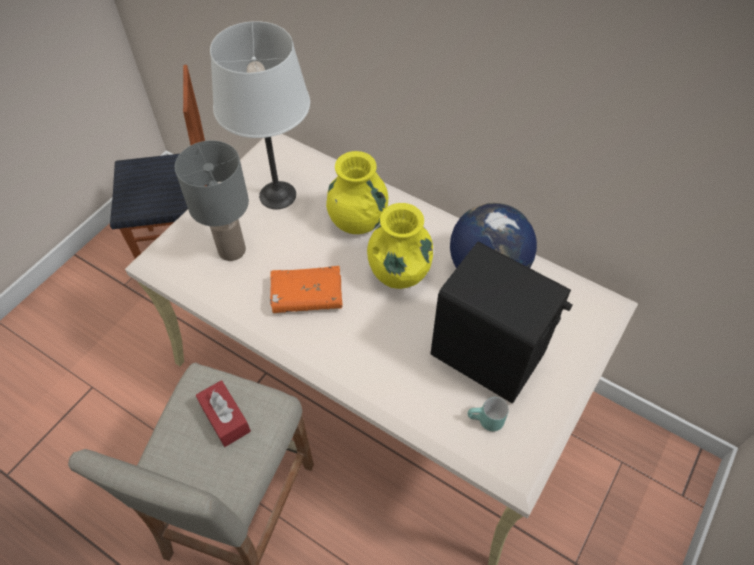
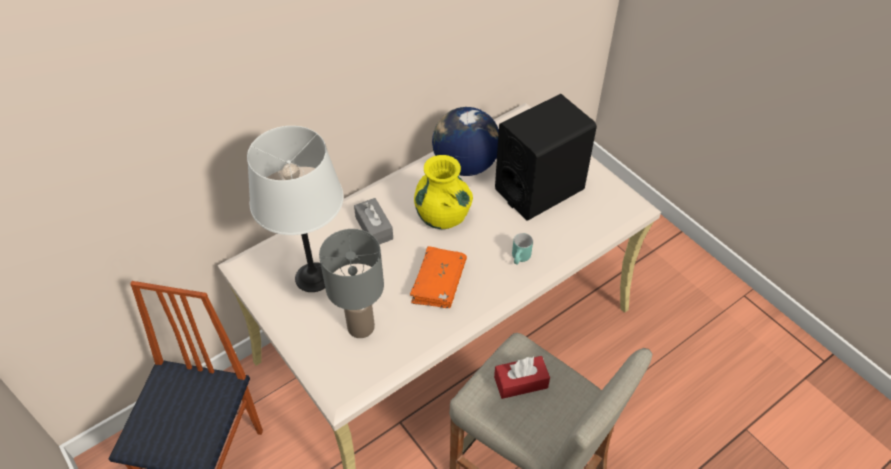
camera: 70 degrees left, 5 degrees down
(357, 220) = (374, 228): yellow vase -> grey tissue box
(485, 422) = (592, 209): turquoise mug -> turquoise mug (521, 259)

